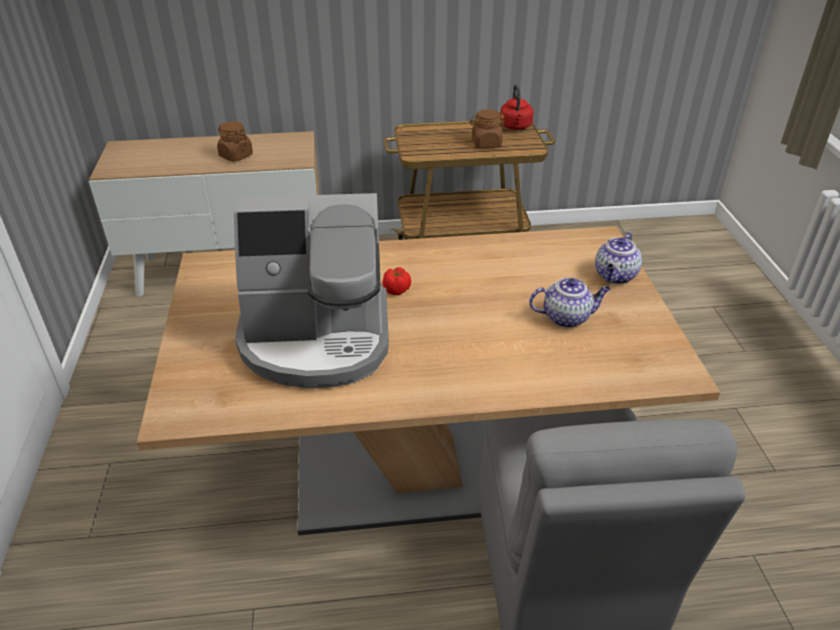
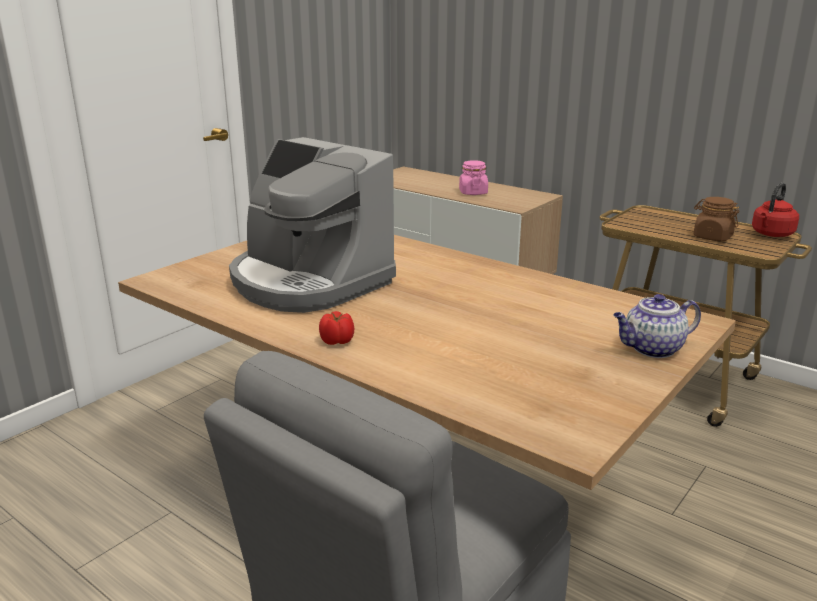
camera: 45 degrees right, 15 degrees down
(236, 156) = (473, 193): brown jar -> pink jar
(397, 290) = (420, 281): tomato -> tomato (338, 341)
(567, 317) = (534, 352): teapot -> none

